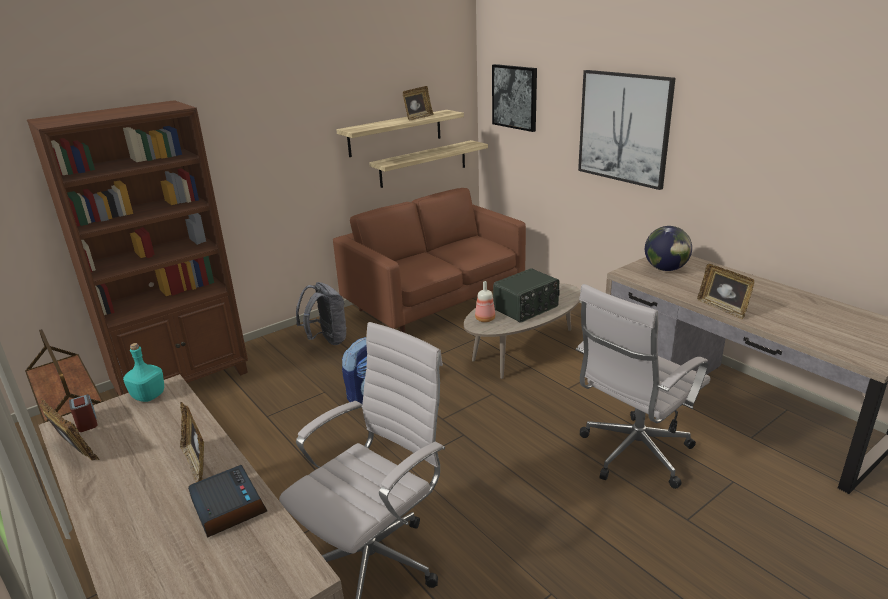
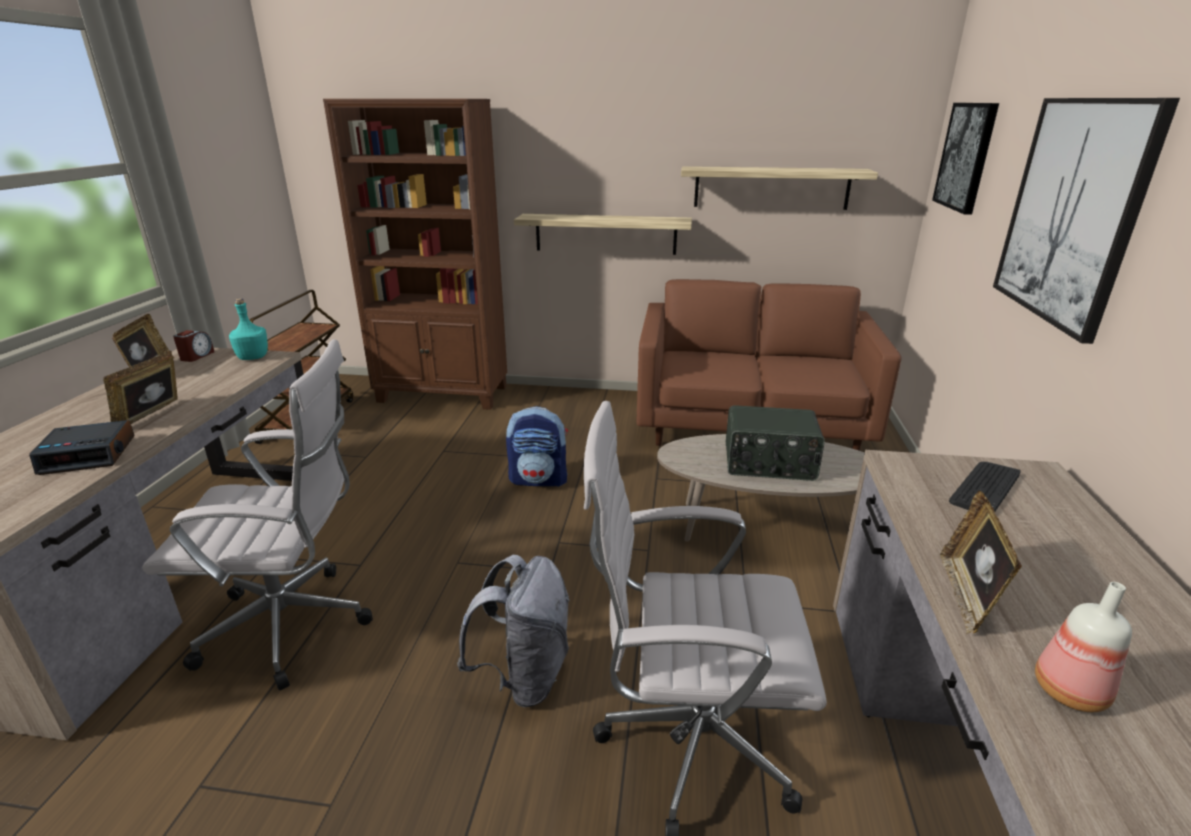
camera: 45 degrees right, 0 degrees up
(227, 507) = (89, 455): alarm clock -> alarm clock turned 60 degrees clockwise
(327, 340) = (589, 413): grey backpack -> grey backpack (524, 676)
(418, 118) = (801, 169): picture frame -> none
(423, 163) = (809, 240): shelf -> shelf (605, 234)
(485, 319) = (696, 451): bottle -> bottle (1068, 692)
(665, 269) = (984, 488): globe -> keyboard

